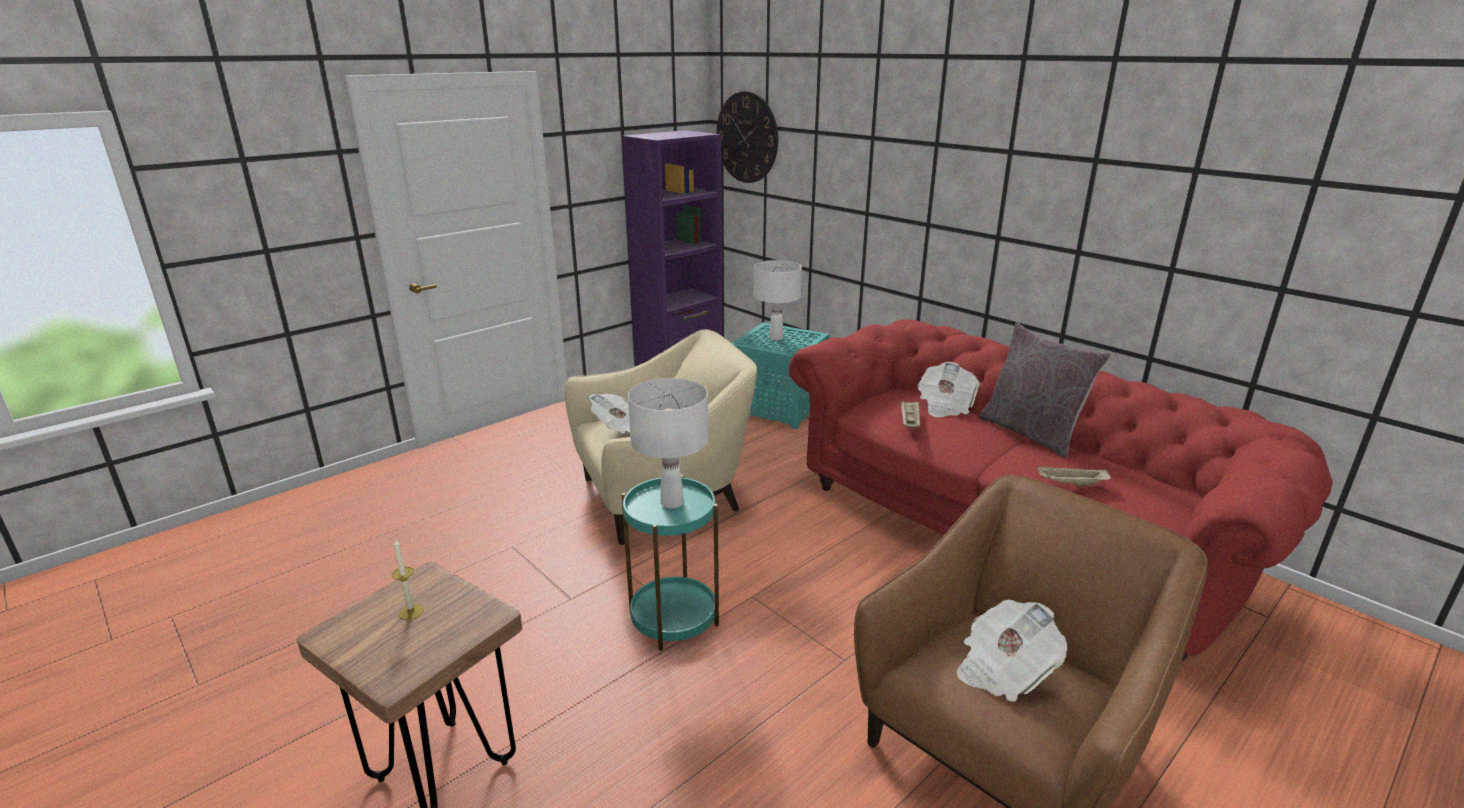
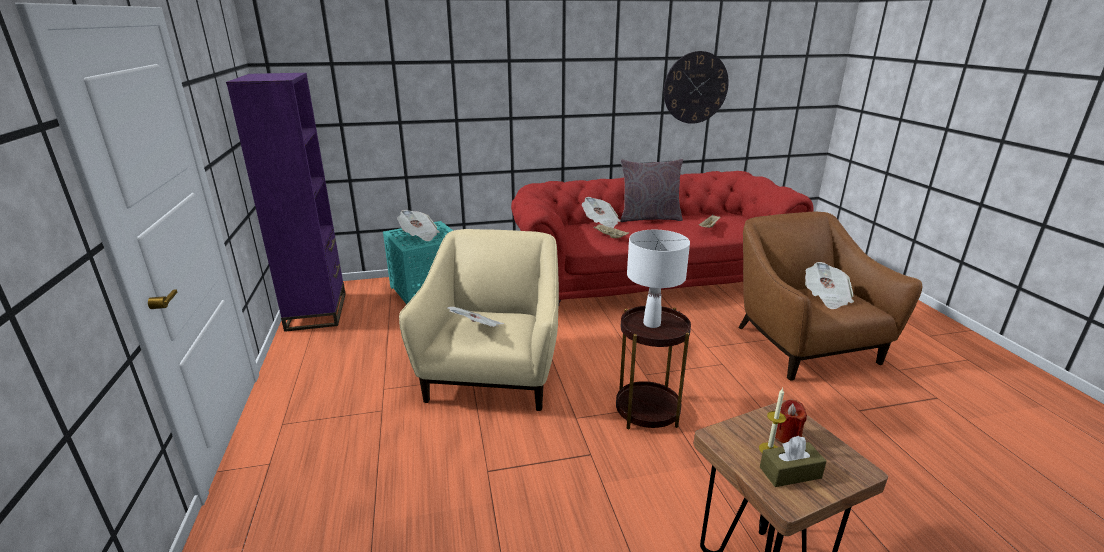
camera: 60 degrees left, 0 degrees up
(373, 630) = (790, 472): none -> brown tissue box
(441, 621) = (786, 436): none -> red candle
(673, 618) = (647, 412): turquoise side table -> brown side table
(747, 137) = (309, 75): wall clock -> wall clock (695, 88)
(776, 338) = (419, 235): white table lamp -> newspaper

